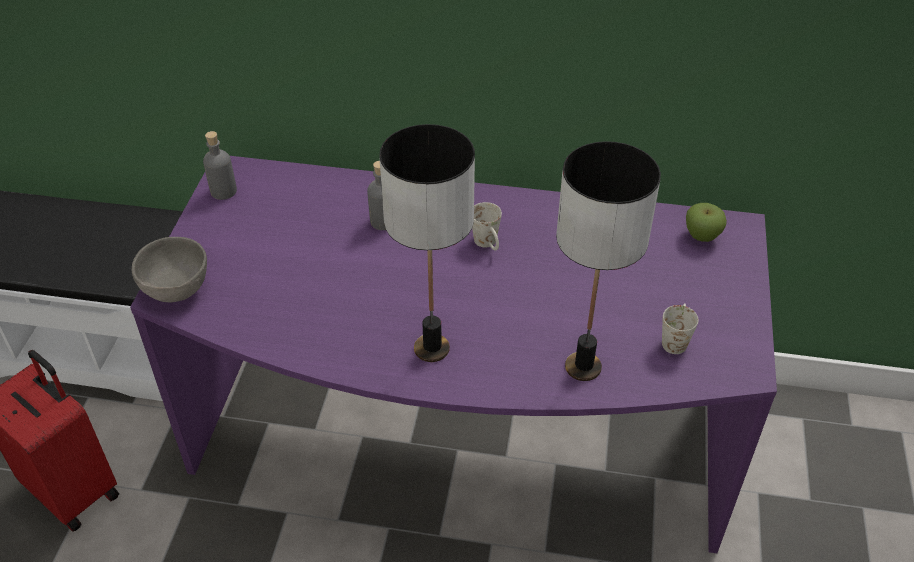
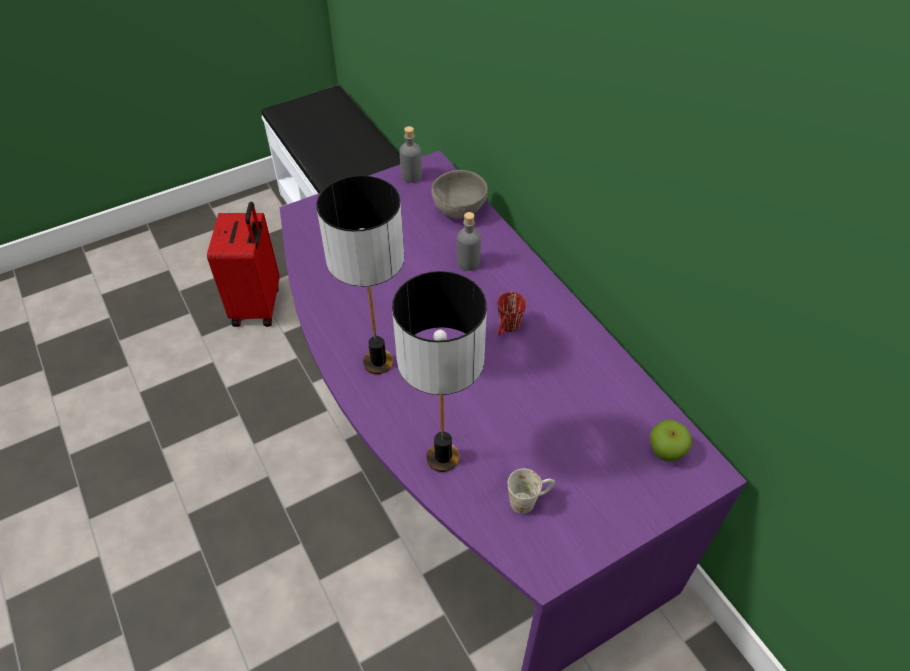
camera: 50 degrees right, 5 degrees up
(175, 289) = (310, 214): grey bowl -> grey bowl (458, 210)
(488, 245) = (507, 329): white mug -> red mug

